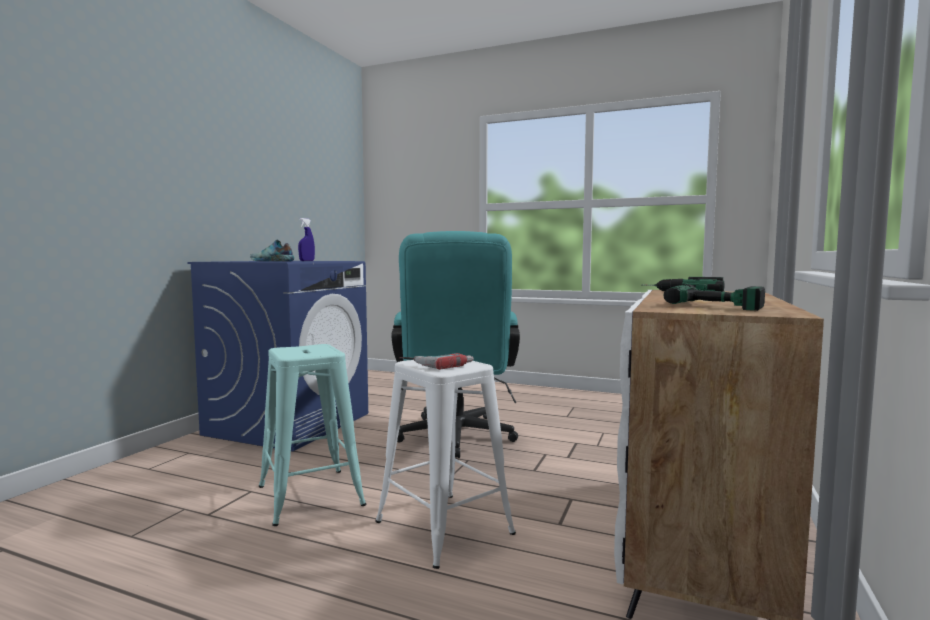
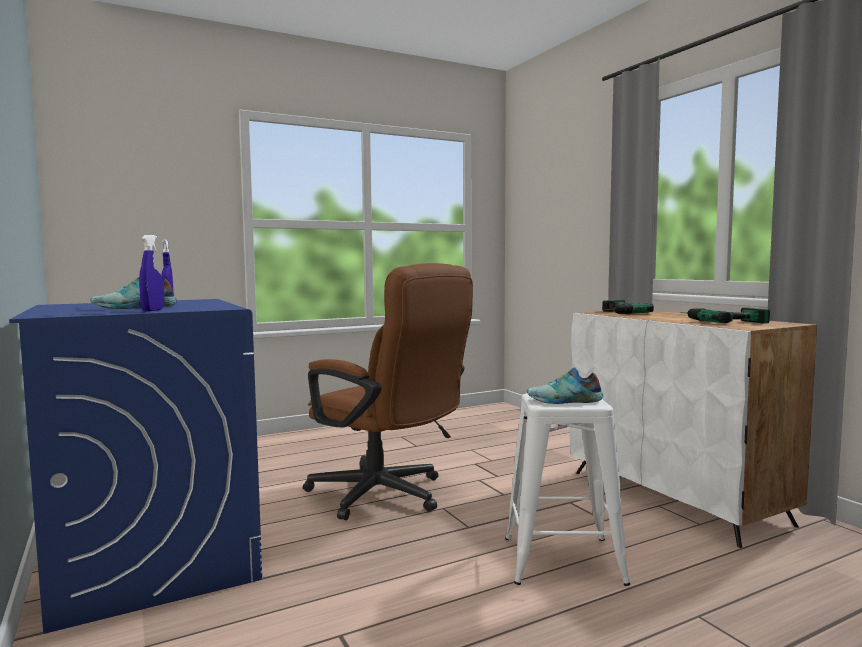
camera: 50 degrees left, 0 degrees up
(254, 261) = (153, 310): none -> blue spray bottle
(310, 495) = (409, 601): turquoise stool -> none
(437, 363) = (565, 400): power drill -> shoe
(455, 439) = (387, 496): turquoise office chair -> brown office chair

